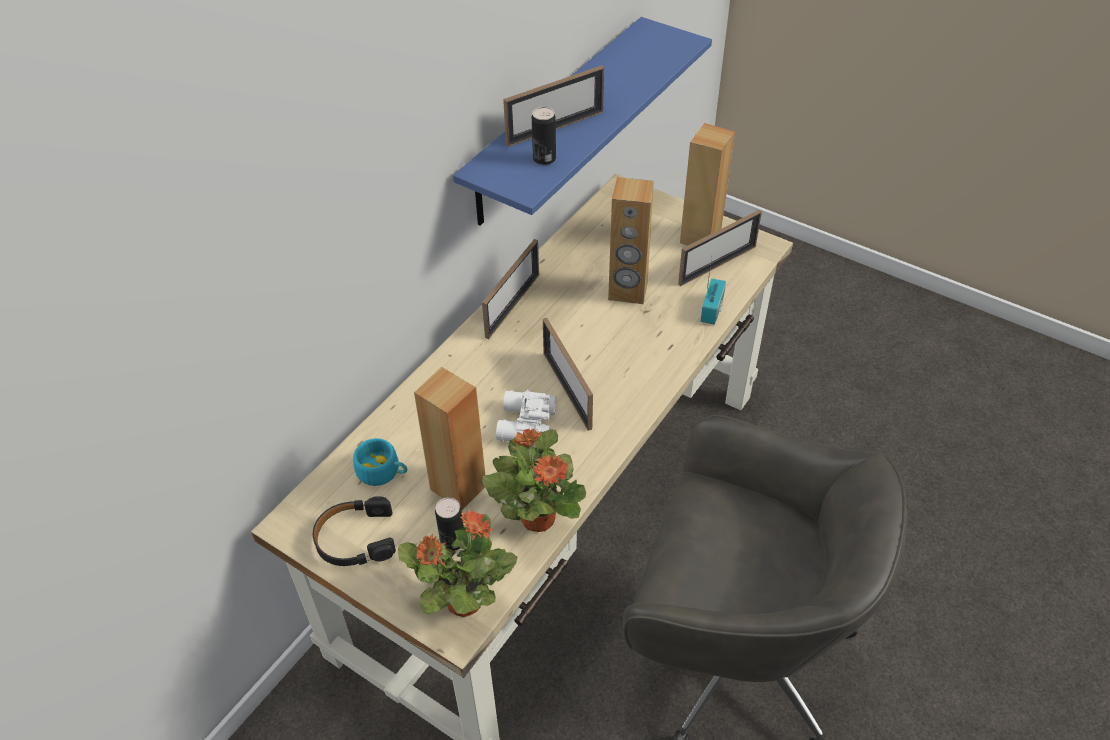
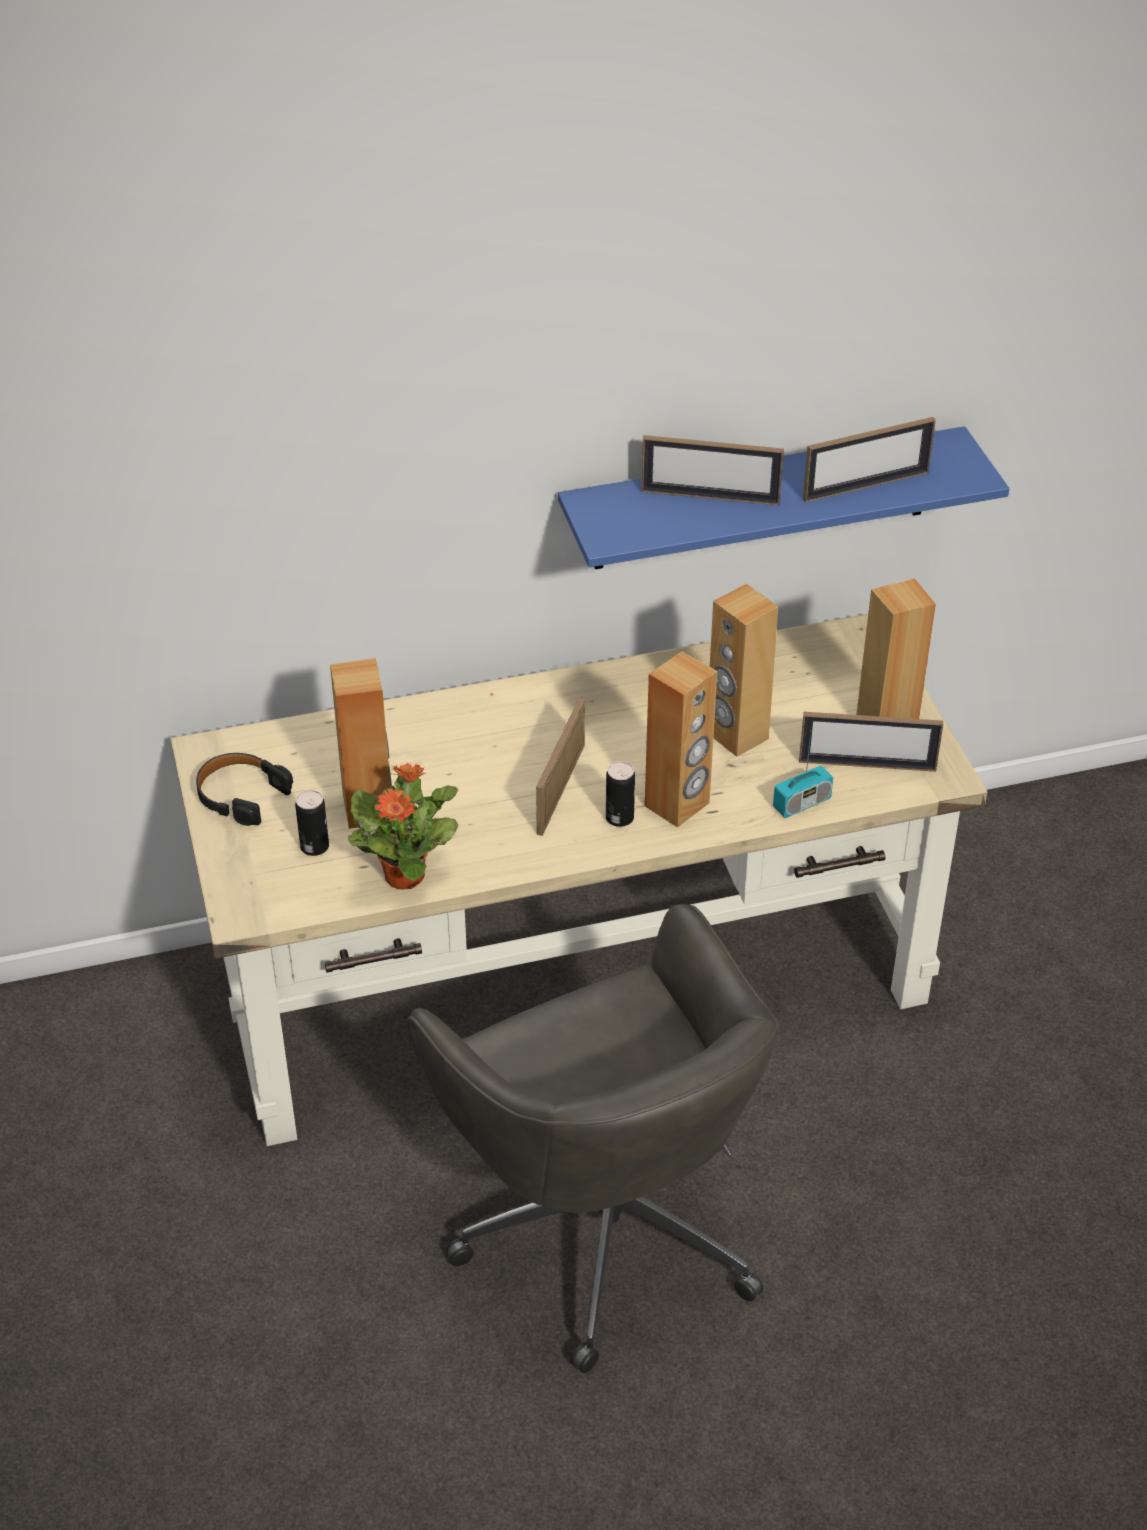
camera: 40 degrees right, 5 degrees down
(383, 472) = (321, 757): turquoise cup -> none
(462, 601) = (269, 896): potted plant -> none
(512, 305) = (604, 683): picture frame -> picture frame (866, 486)
(525, 425) = (485, 795): white binoculars -> none
(544, 158) = (660, 520): can -> can (619, 818)
(646, 355) = (677, 805): none -> brown speaker

